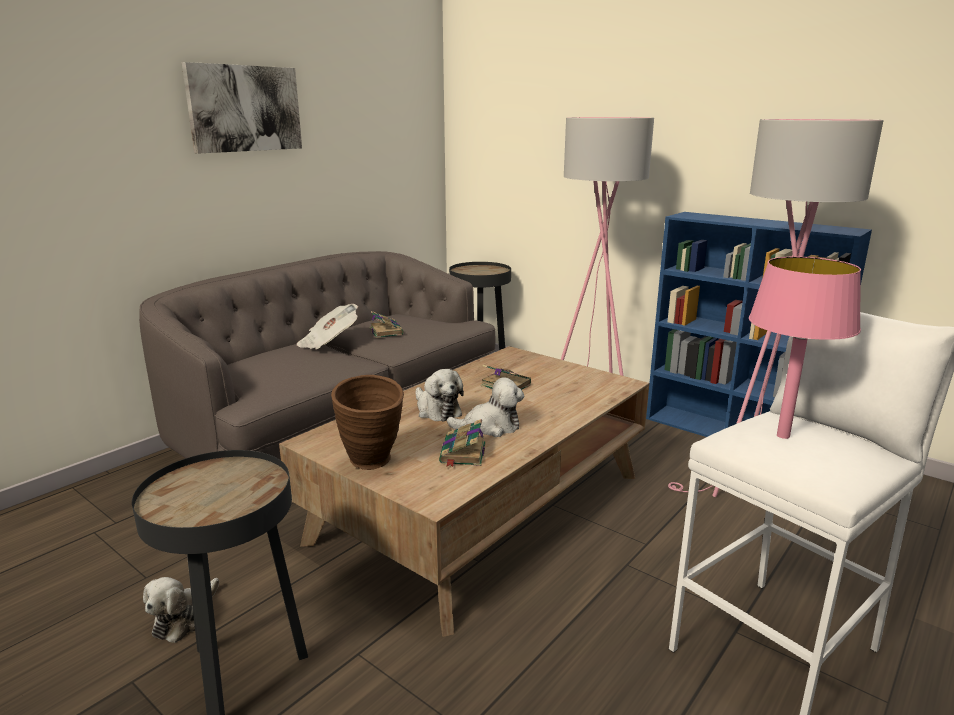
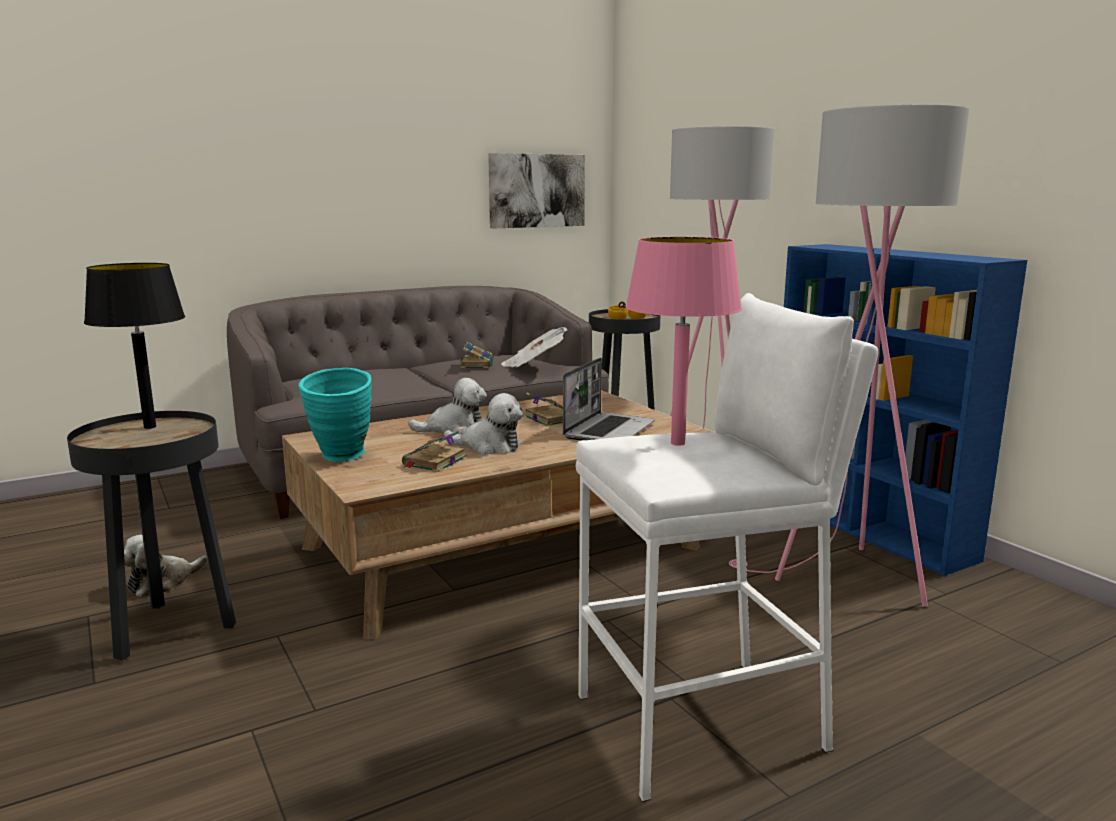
camera: 20 degrees right, 5 degrees down
(206, 478) = (149, 427): none -> black table lamp
(244, 108) = (364, 130): picture -> picture (536, 190)
(328, 342) = (413, 369): newspaper -> newspaper (533, 365)
(373, 464) = (341, 458): brown vase -> turquoise vase
(437, 410) = (453, 429): plush toy -> plush toy turned 90 degrees counterclockwise
(482, 272) = (624, 318): none -> bowl
(568, 392) = (608, 430): none -> laptop

